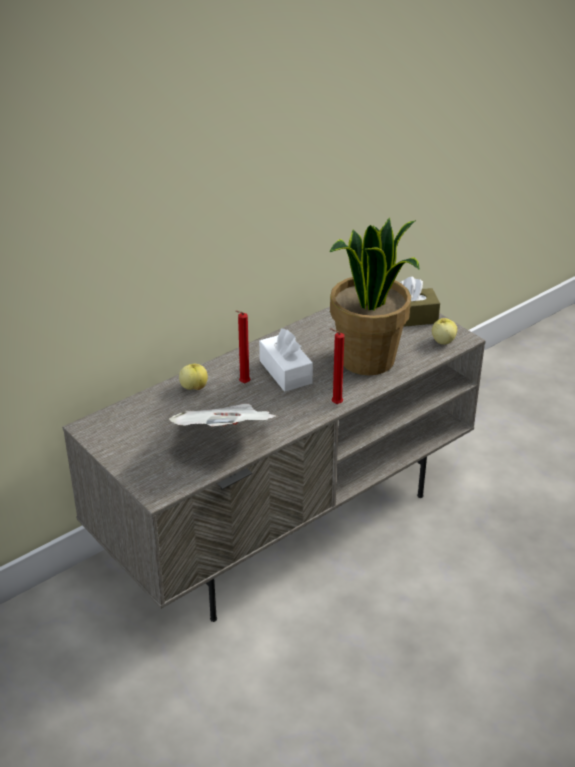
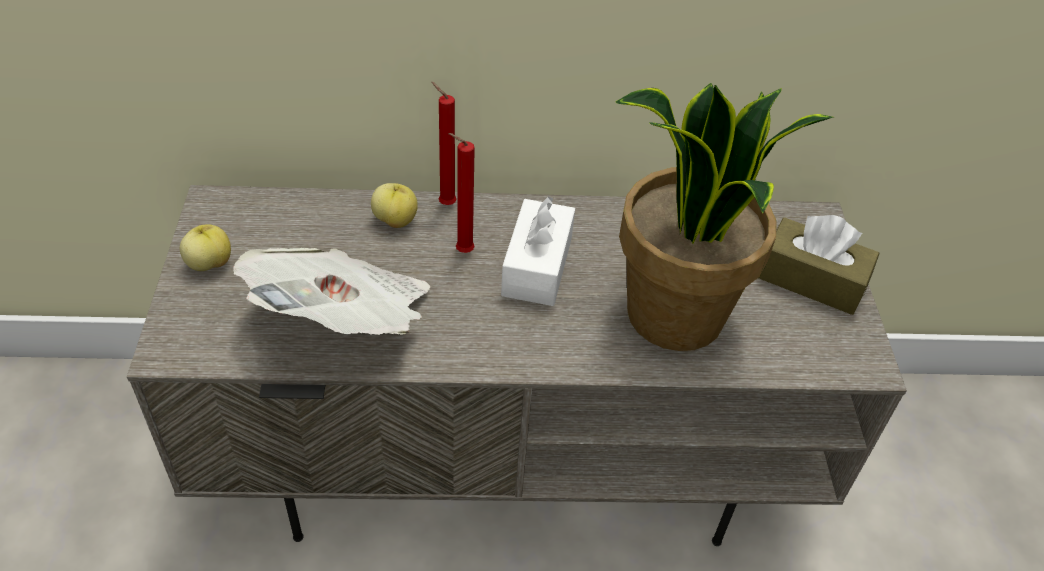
camera: 35 degrees right, 10 degrees up
(335, 404) = (548, 360): red candle -> red candle (444, 203)
(443, 341) = (828, 351): apple -> apple (209, 263)

